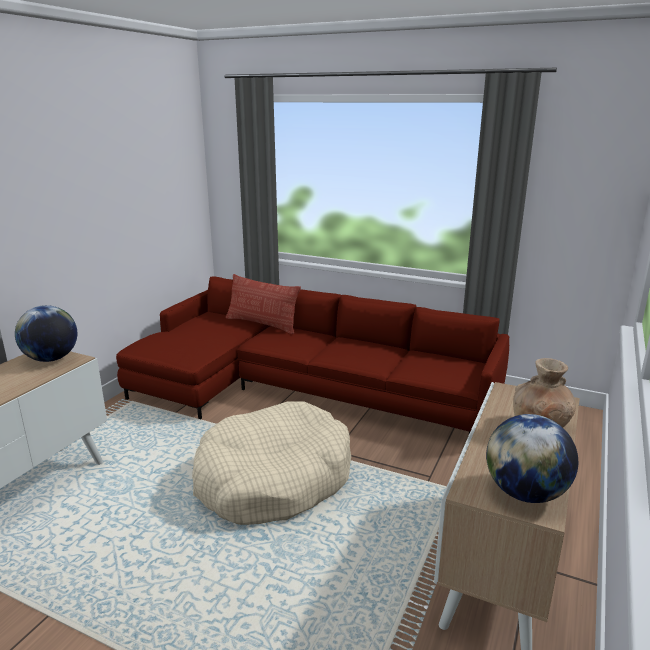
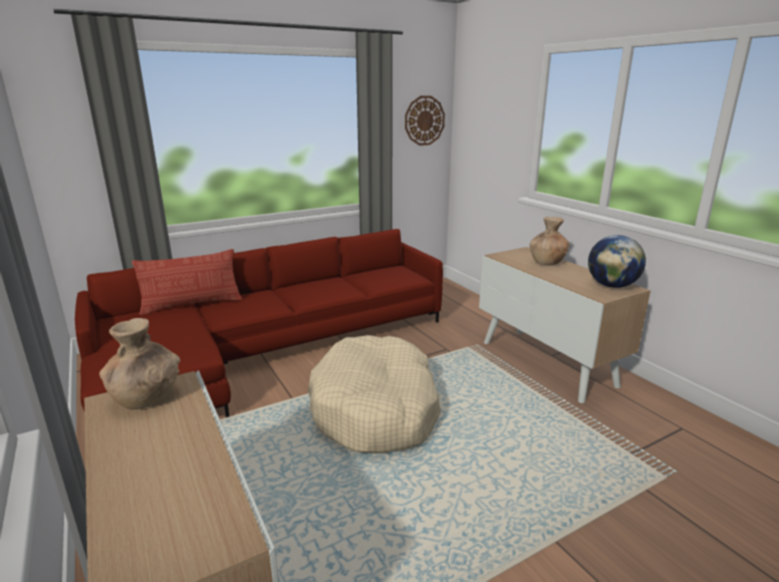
camera: 55 degrees left, 0 degrees up
(51, 359) = (146, 398): globe -> brown vase
(593, 186) = (424, 120): none -> wall clock

